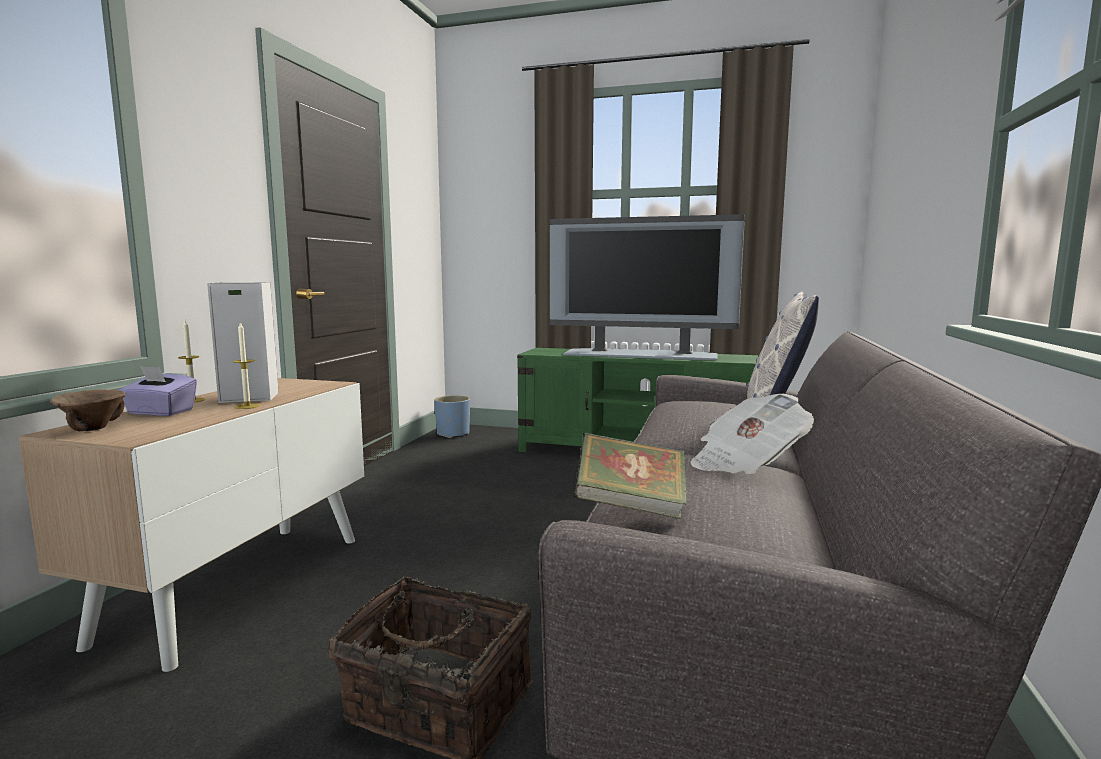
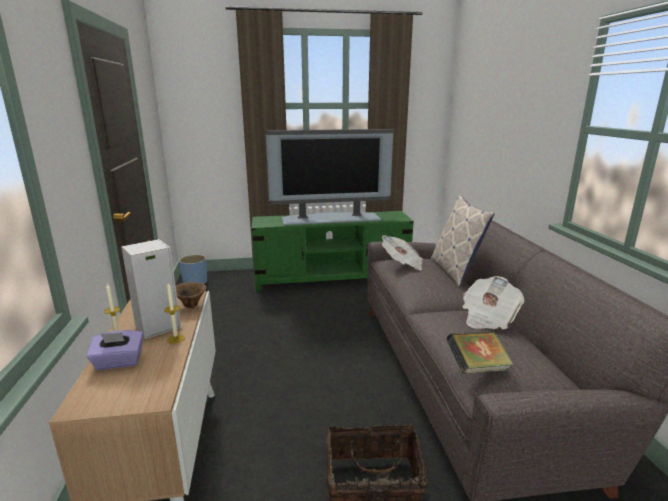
camera: 25 degrees left, 10 degrees up
(93, 428) = (100, 396): brown bowl -> brown bowl (190, 305)
(688, 401) = (402, 263): none -> newspaper

